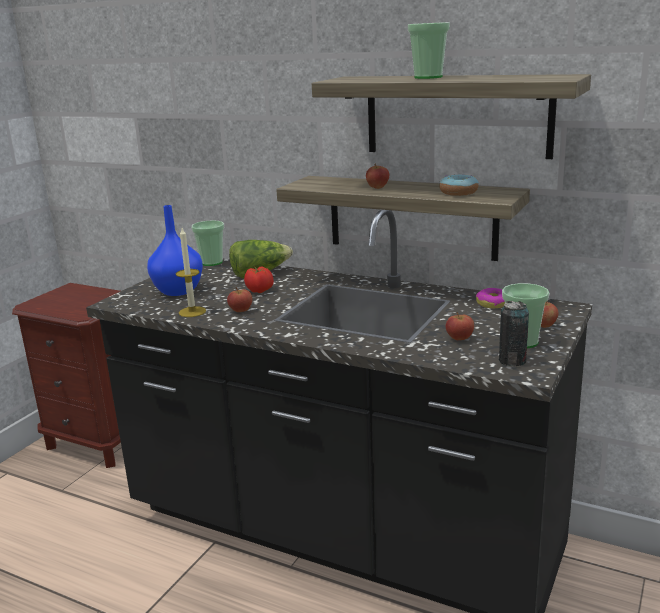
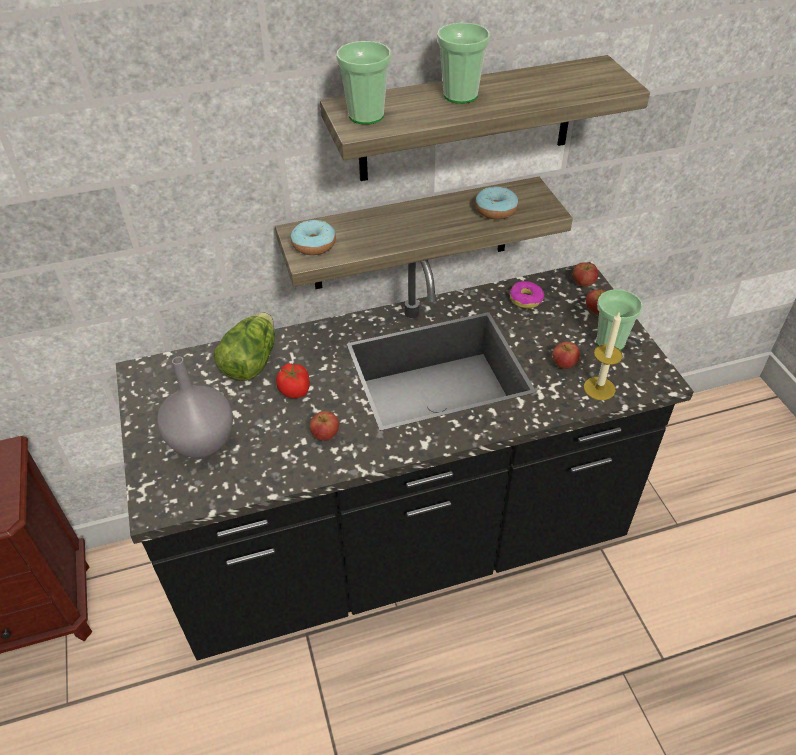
camera: 45 degrees left, 25 degrees up
(177, 291) = (201, 443): blue vase -> grey vase
(192, 312) = (276, 467): candle -> candle (599, 388)
(211, 262) = (159, 368): cup -> cup (366, 116)
(311, 183) = (314, 245): none -> donut
(378, 187) = (403, 228): apple -> apple (583, 283)
(512, 361) = (633, 372): can -> none

